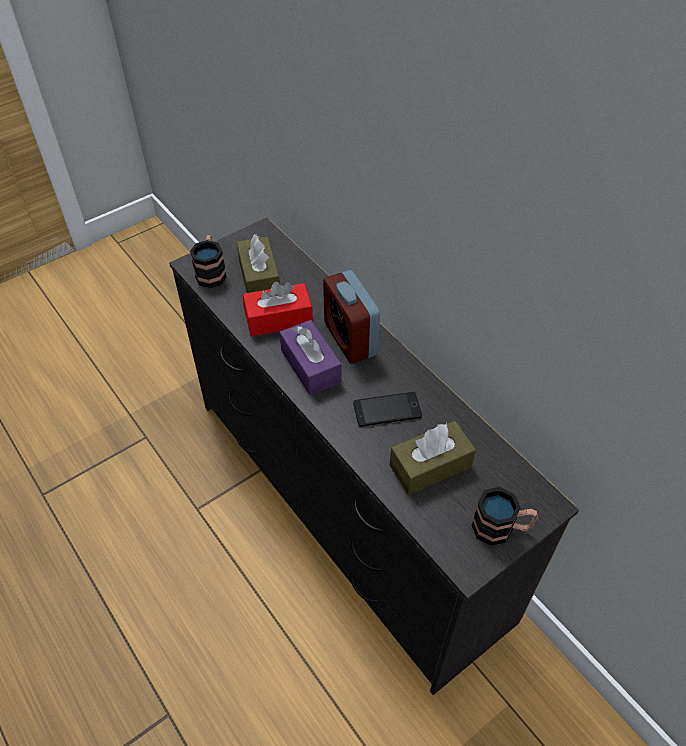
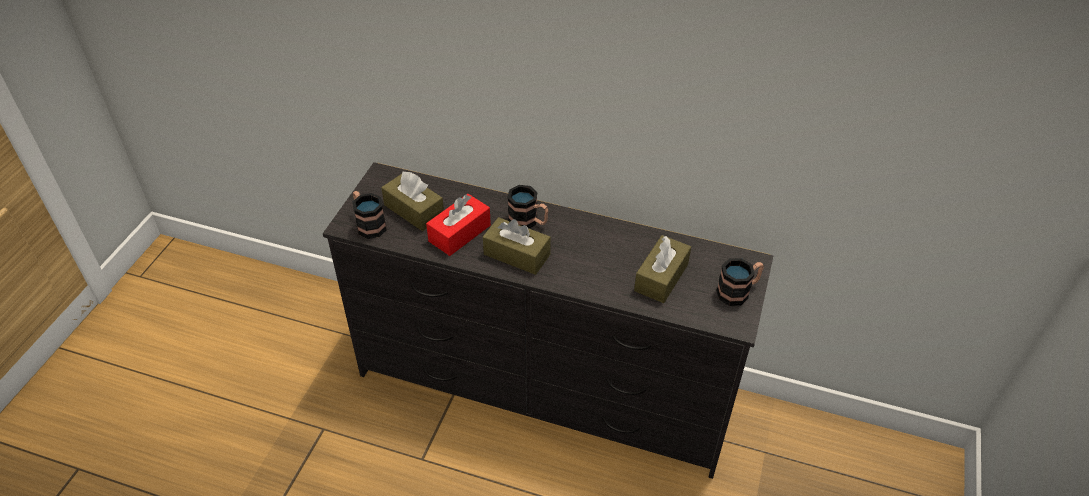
camera: 35 degrees left, 5 degrees down
(310, 366) = (517, 254): purple tissue box -> brown tissue box
(350, 339) = (528, 221): alarm clock -> mug
(387, 410) = (599, 256): phone -> none

